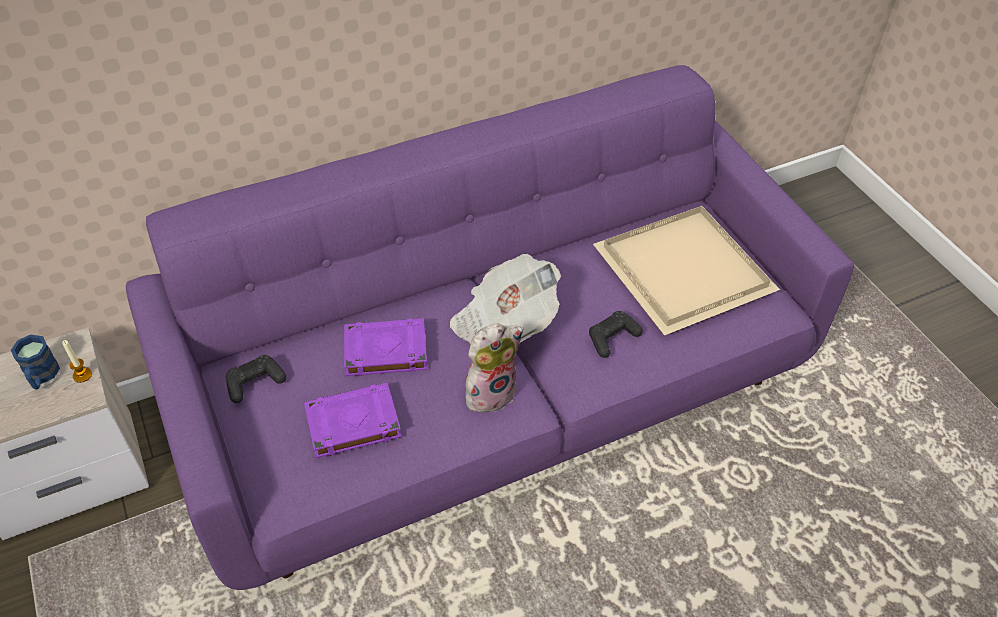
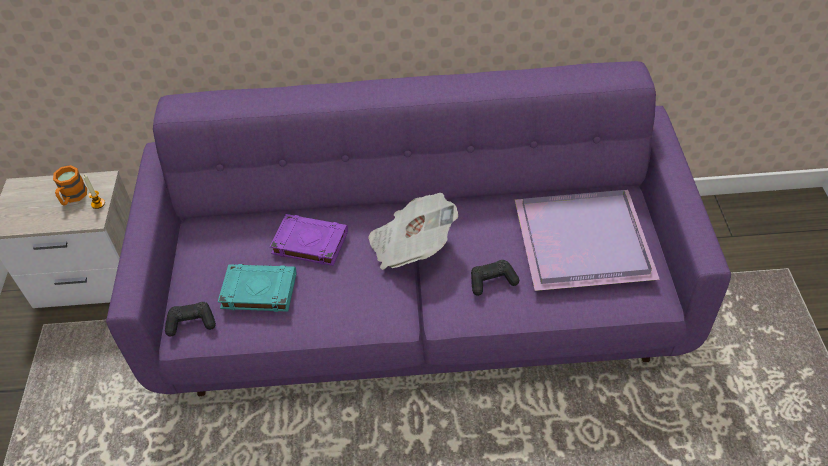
camera: 25 degrees right, 0 degrees up
(41, 376) = (72, 197): blue mug -> orange mug
(255, 383) = (207, 241): black game controller -> black game controller (191, 323)
(352, 424) = (258, 291): purple book -> turquoise book
(490, 392) = (374, 297): plush toy -> none
(679, 270) = (580, 240): beige tray -> purple tray

